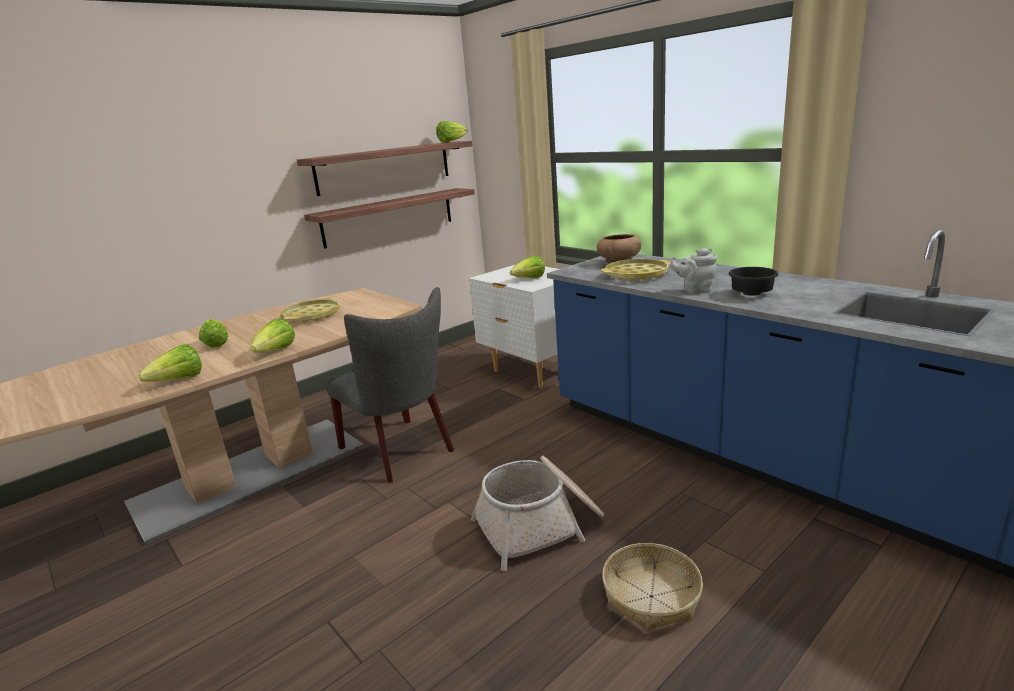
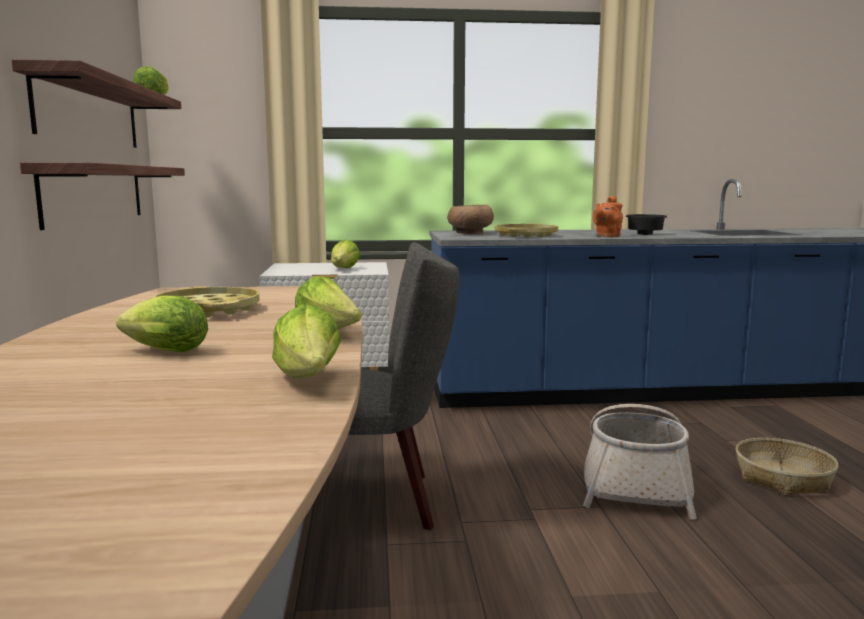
camera: 55 degrees left, 10 degrees down
(695, 290) = (607, 236): grey teapot -> orange teapot

